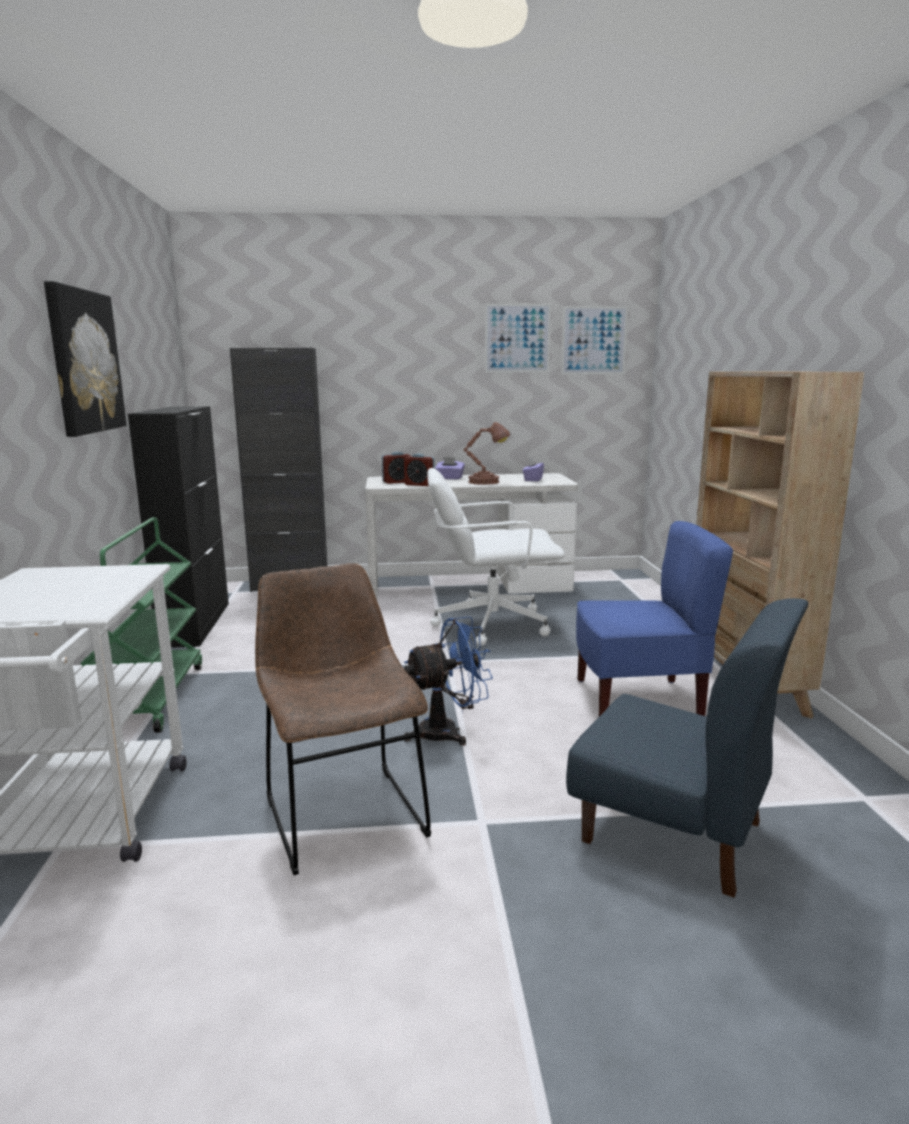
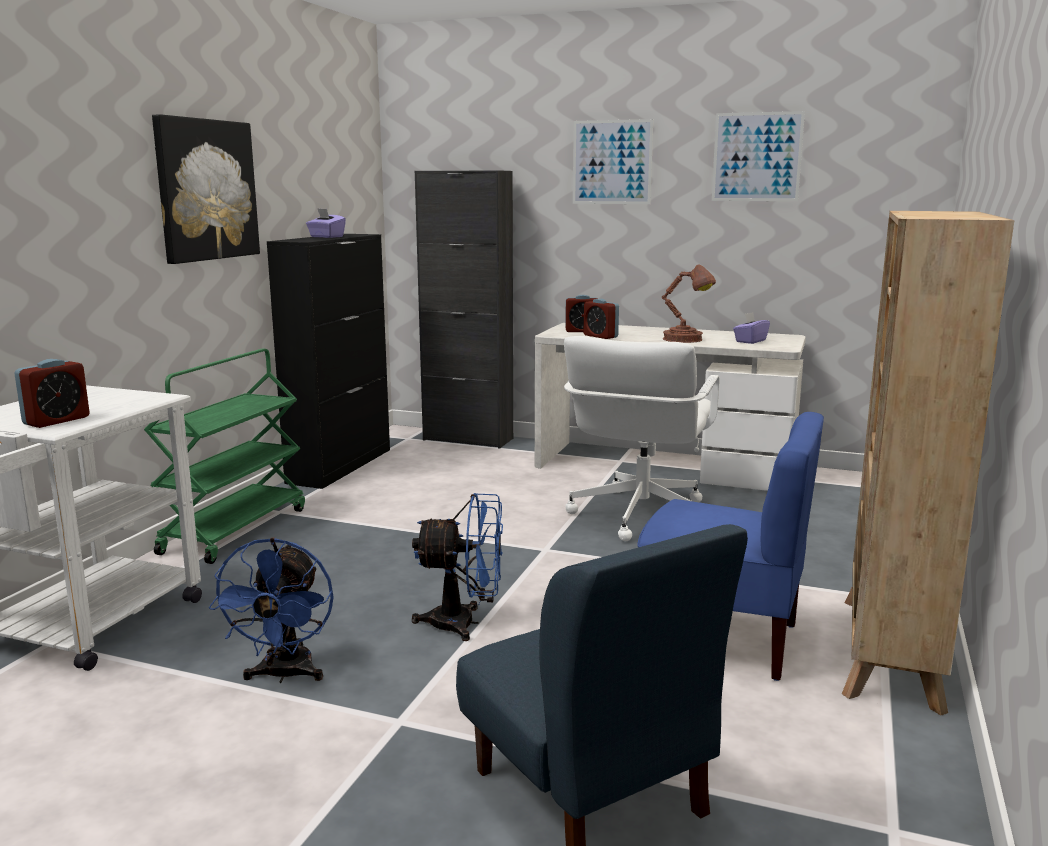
camera: 25 degrees right, 0 degrees up
(72, 604) = (56, 421): none -> alarm clock
(342, 812) = (284, 675): brown chair -> blue fan
(449, 478) = (651, 331): purple tissue box -> purple tissue box (326, 237)
(490, 624) = (639, 516): white office chair -> white office chair turned 90 degrees counterclockwise
(594, 340) = (865, 159): picture -> picture (612, 162)

